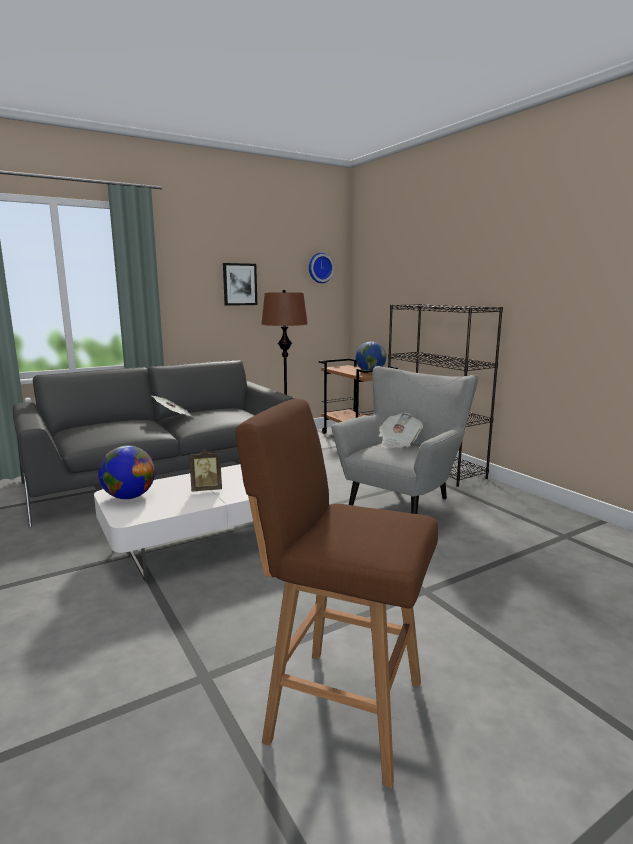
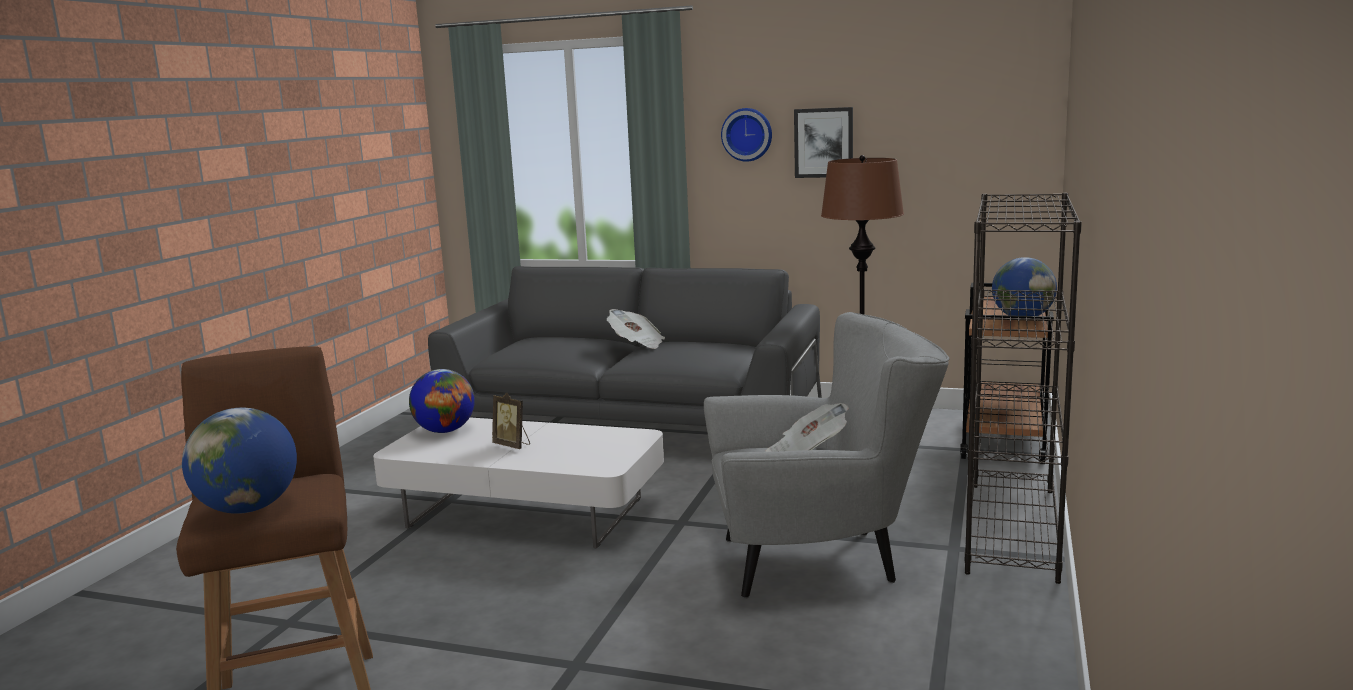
camera: 50 degrees right, 0 degrees up
(320, 268) = (990, 106): wall clock -> wall clock (747, 134)
(387, 535) = (248, 508): none -> globe

